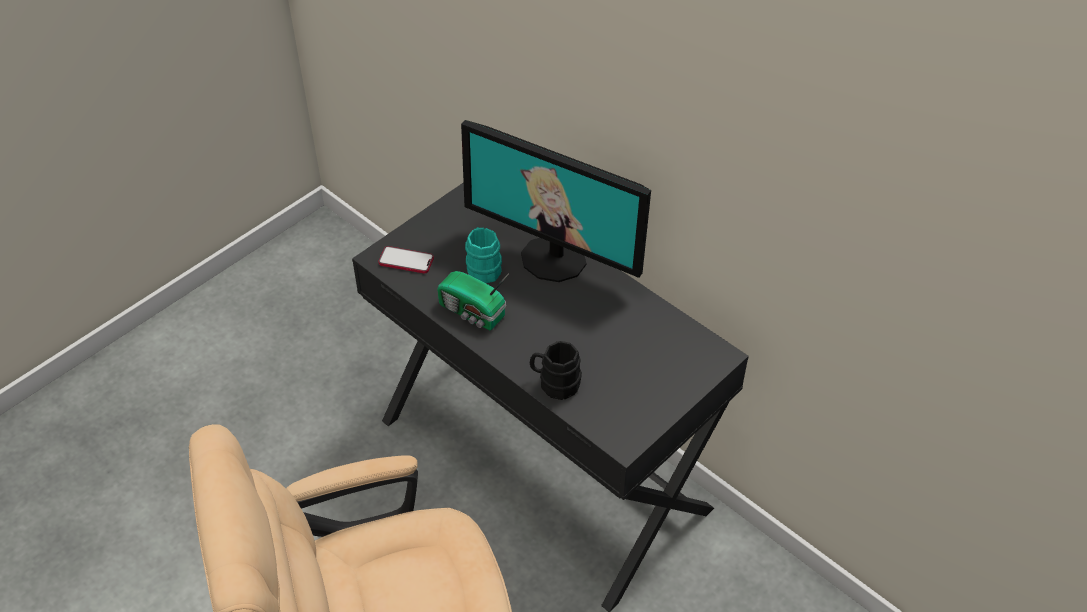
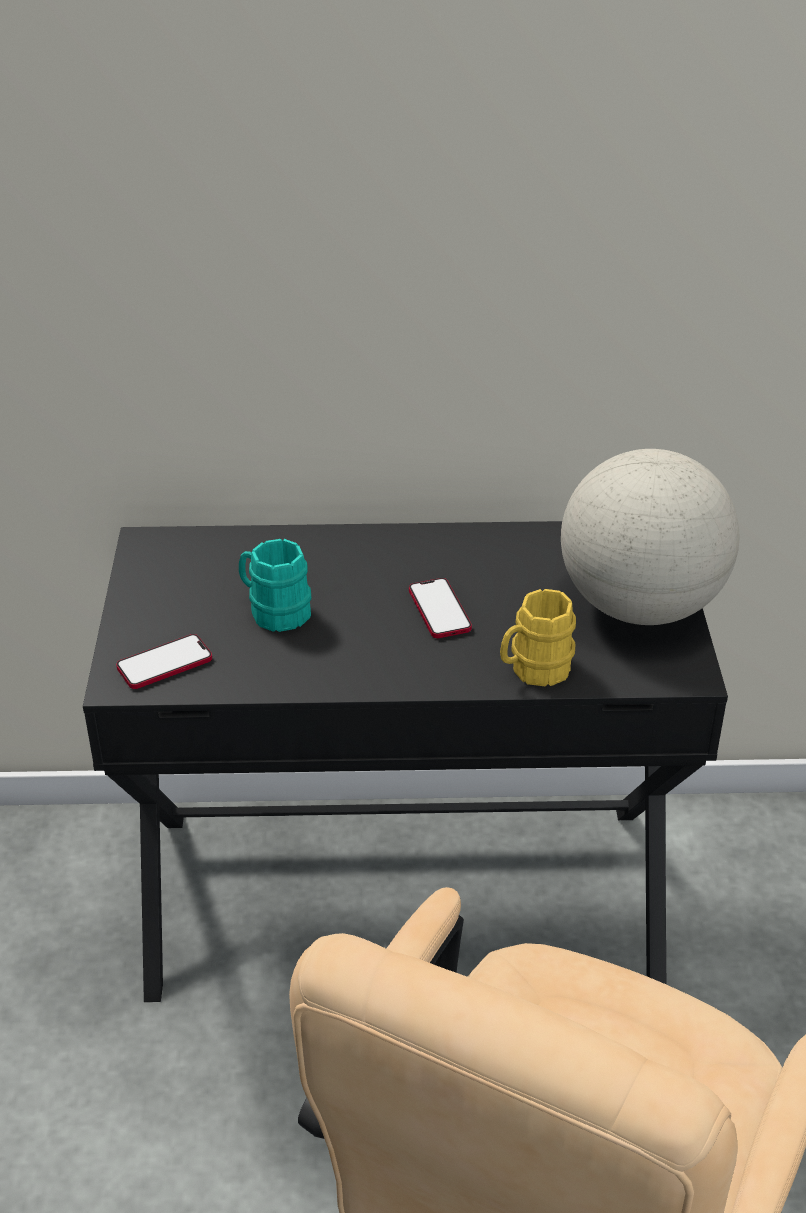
camera: 45 degrees left, 10 degrees down
(472, 313) = (332, 663): radio -> none
(554, 258) = (345, 553): monitor -> none
(555, 320) = (439, 610): none -> phone
(555, 383) = (534, 670): black mug -> yellow mug
(654, 389) = (641, 606): none -> globe

